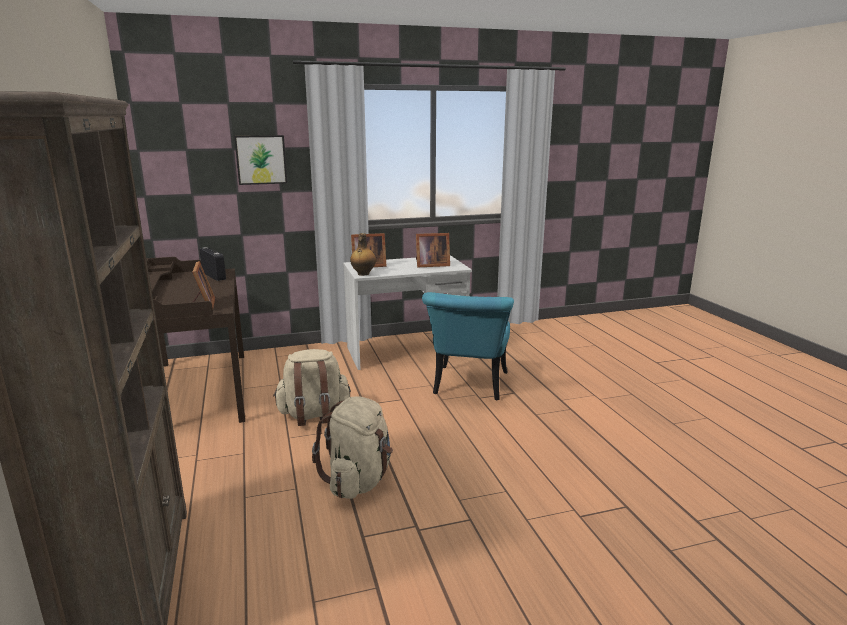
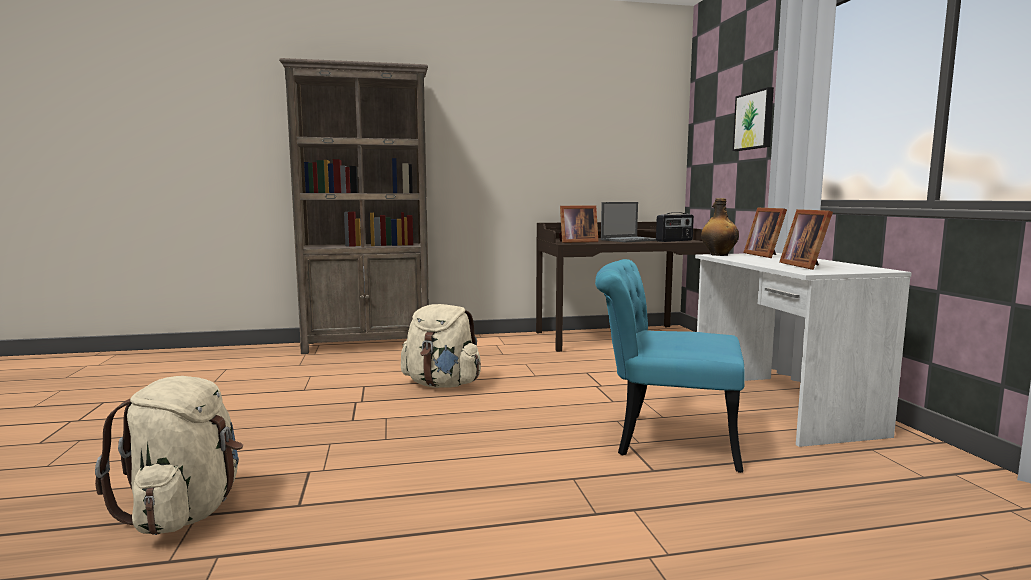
camera: 95 degrees right, 10 degrees down
(192, 287) = (631, 240): none -> laptop
(314, 415) = (569, 369): beige backpack -> beige backpack (186, 511)

